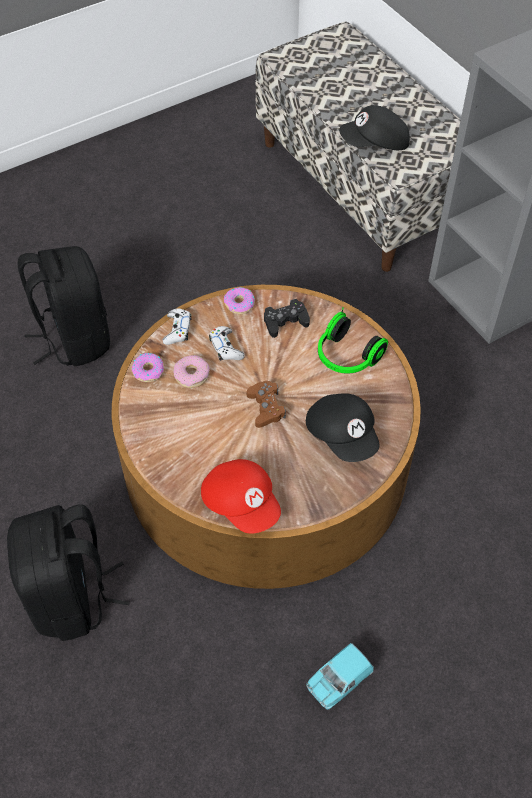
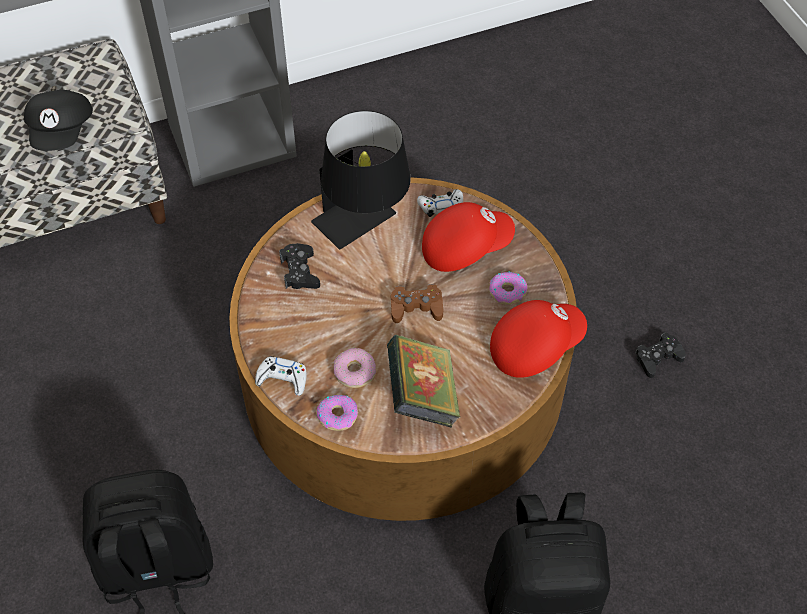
camera: 80 degrees left, 0 degrees up
(175, 425) = (422, 396): none -> book
(226, 348) = (323, 333): white game controller -> white game controller (441, 206)
(239, 304) = (260, 311): donut -> donut (507, 292)
(338, 681) = (658, 358): turquoise toy car -> black game controller
(343, 435) = (465, 247): black cap -> red cap
(346, 357) = (364, 226): headphones -> black table lamp

